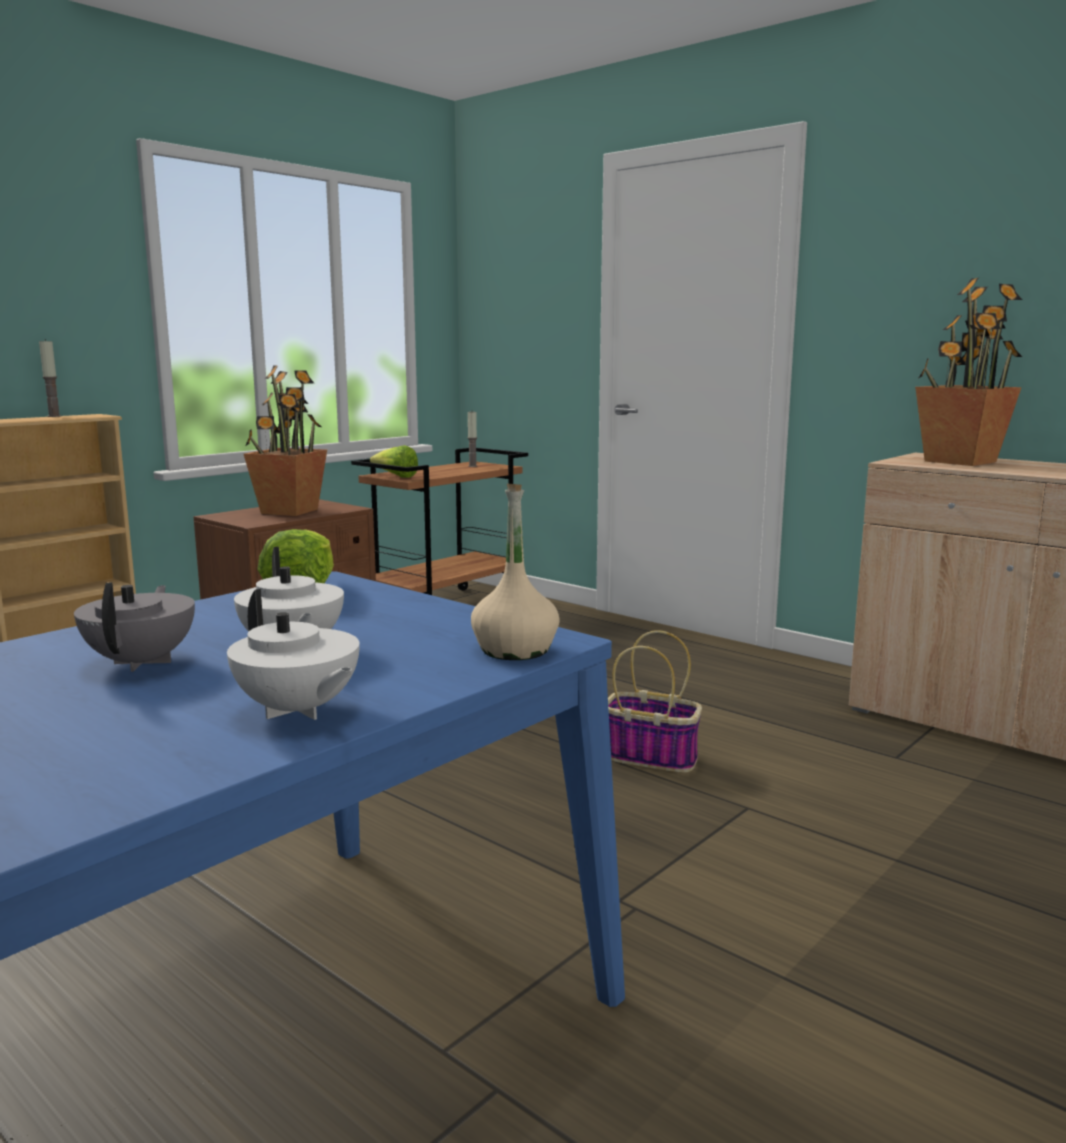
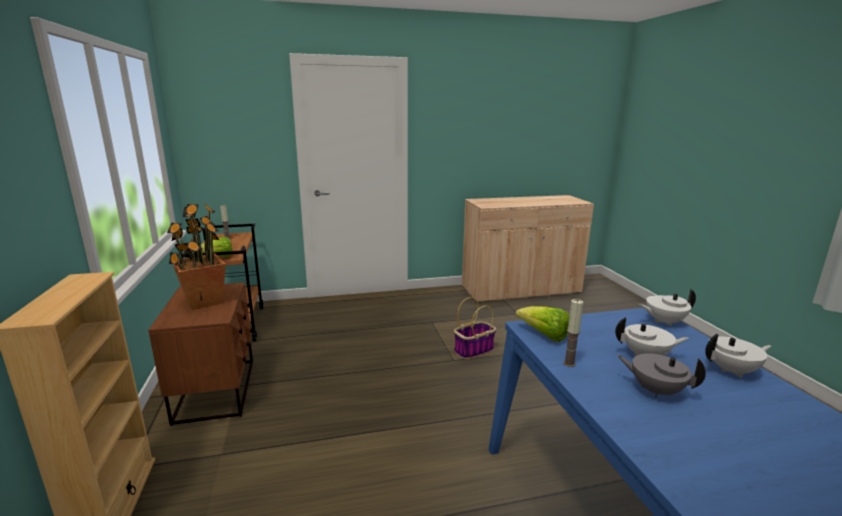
camera: 55 degrees left, 5 degrees up
(54, 416) = (58, 289): candle -> candle (569, 363)
(515, 650) = (663, 321): beige bottle -> white teapot
(960, 461) = (495, 202): potted plant -> none

